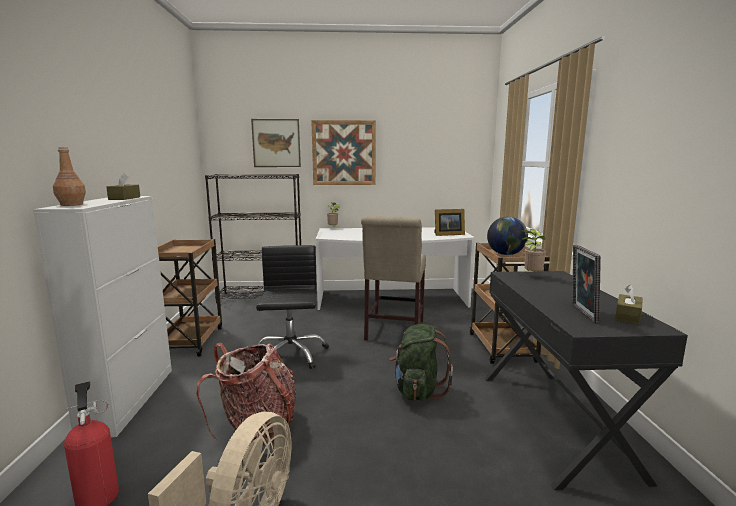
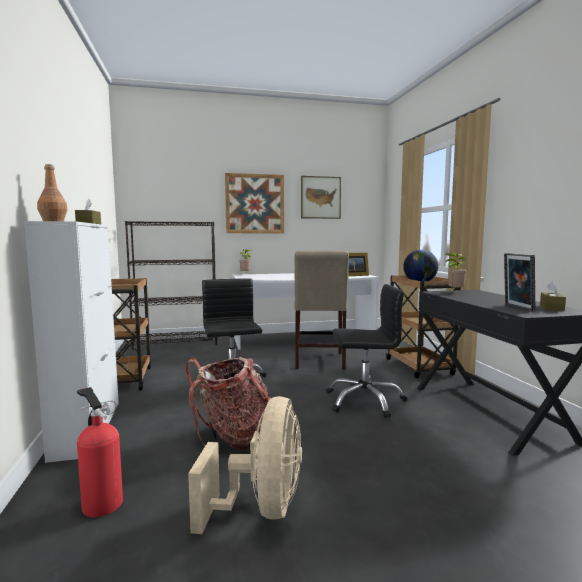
camera: 10 degrees left, 5 degrees down
(276, 143) = (191, 193): picture -> picture (320, 197)
(418, 390) = (364, 400): green backpack -> black office chair

